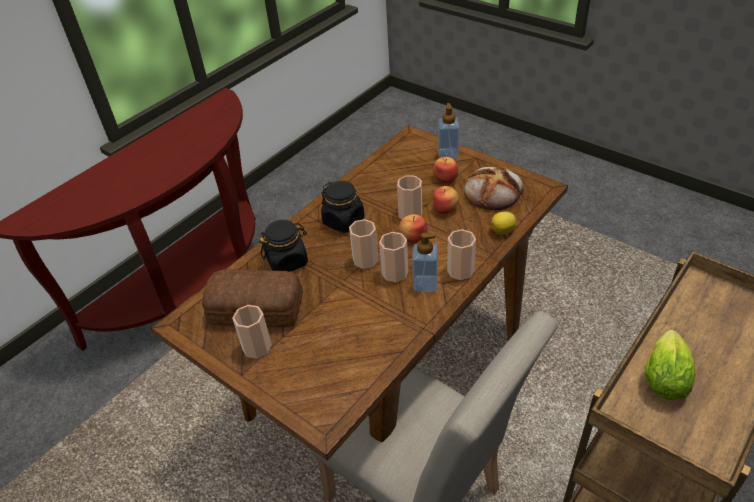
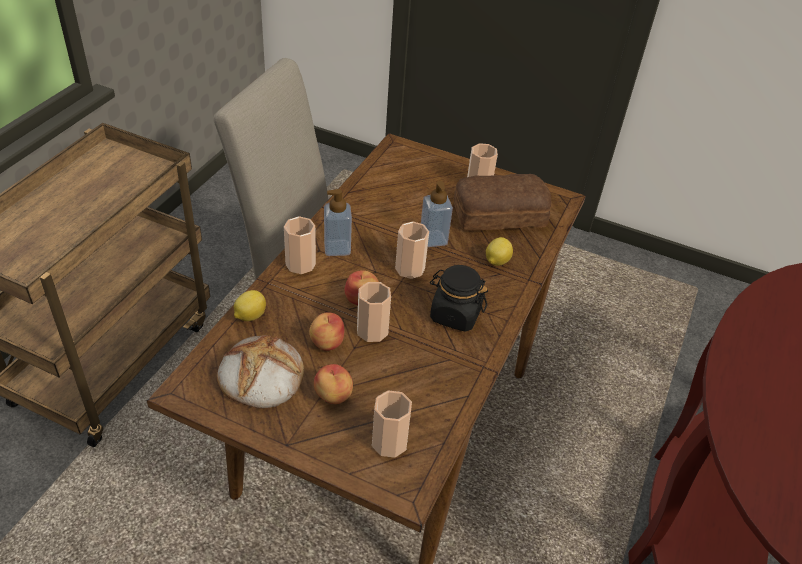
camera: 160 degrees right, 0 degrees up
(287, 261) = (496, 261): black jar -> lemon
(394, 273) = (373, 257): cup -> cup (389, 442)
(448, 154) = (335, 450): soap dispenser -> soap dispenser (433, 239)
(664, 375) = (115, 196): lettuce -> none

